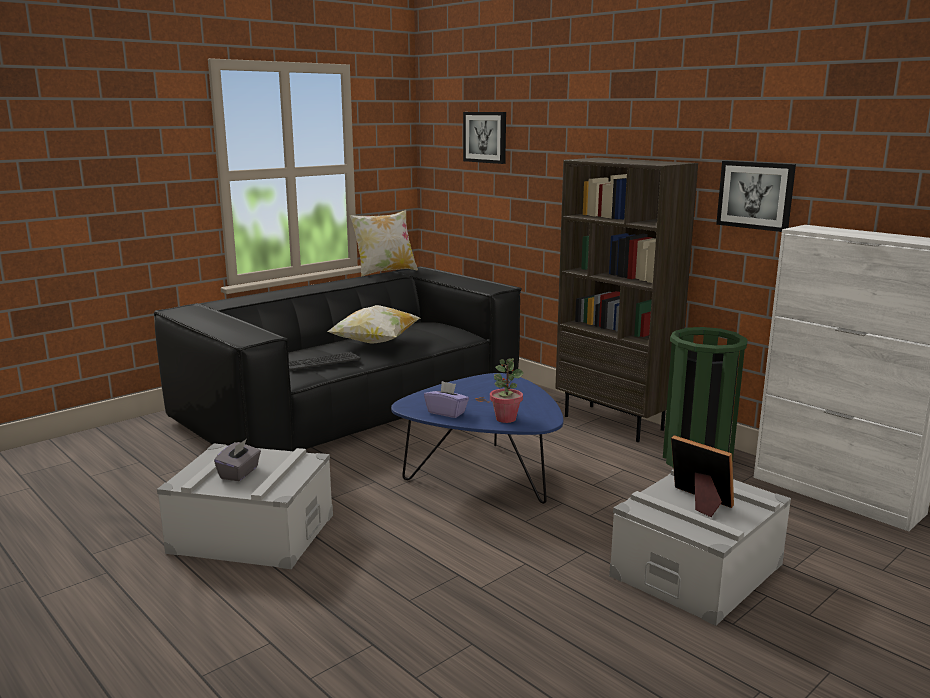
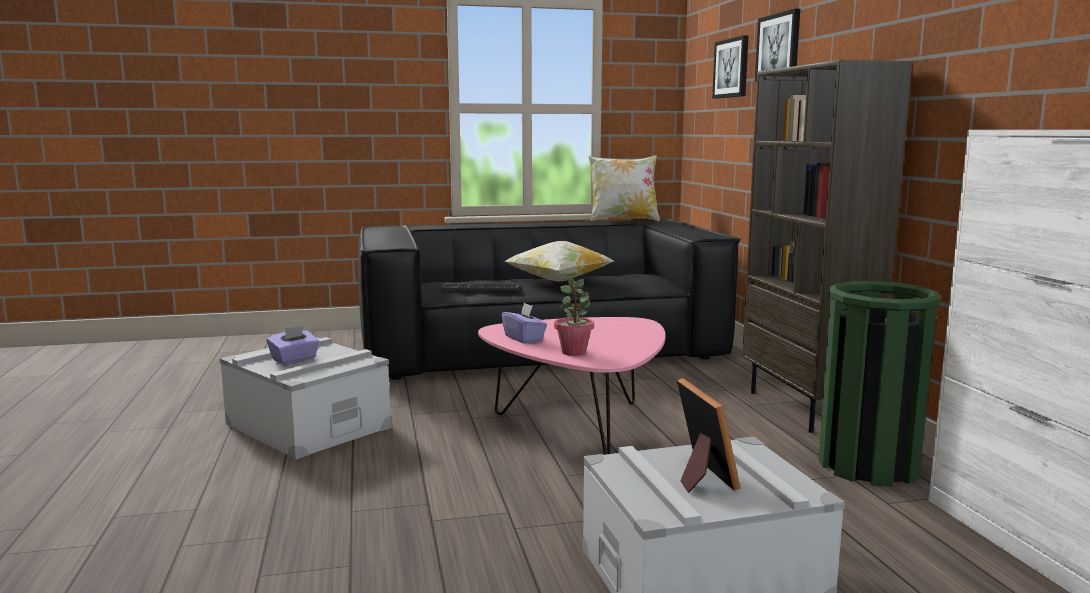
camera: 30 degrees right, 5 degrees down
(239, 473) = (294, 359): grey tissue box -> purple tissue box
(484, 476) = (580, 427): blue coffee table -> pink coffee table
(755, 195) = (976, 96): picture -> picture (779, 47)

